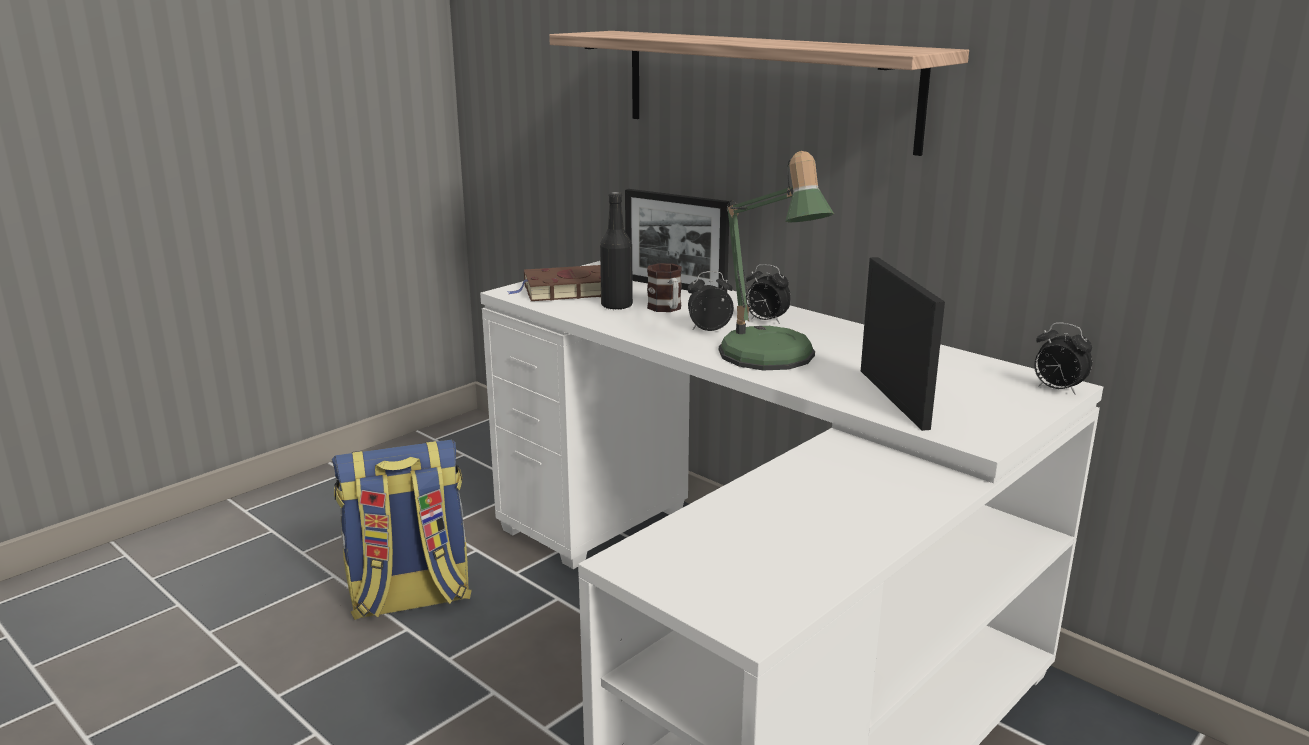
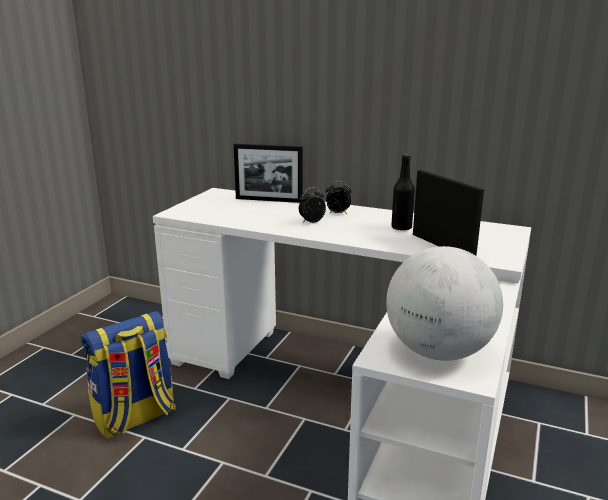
camera: 20 degrees left, 0 degrees up
(570, 290) = (209, 208): brown book -> none
(616, 306) = (245, 214): black bottle -> black bottle (401, 228)
(667, 309) = (276, 213): mug -> none
(733, 570) = (438, 352): none -> globe
(763, 87) = (317, 78): shelf -> none
(770, 360) = (361, 234): table lamp -> none
(1056, 390) = (513, 231): alarm clock -> none

